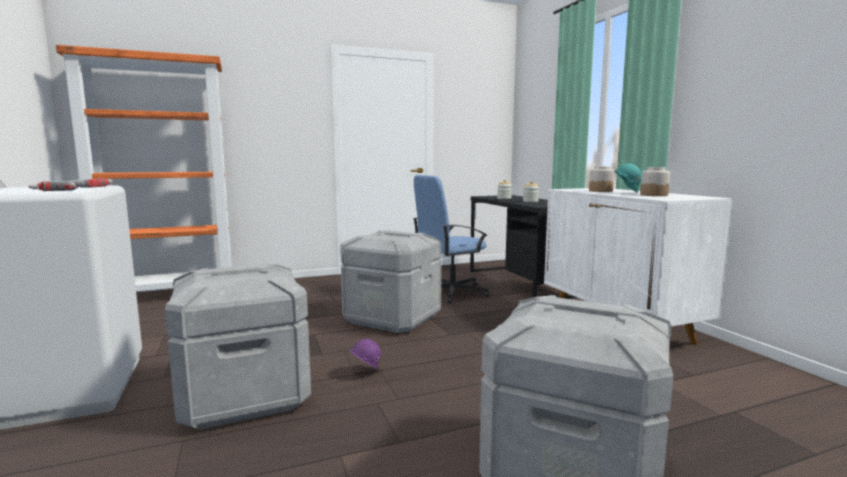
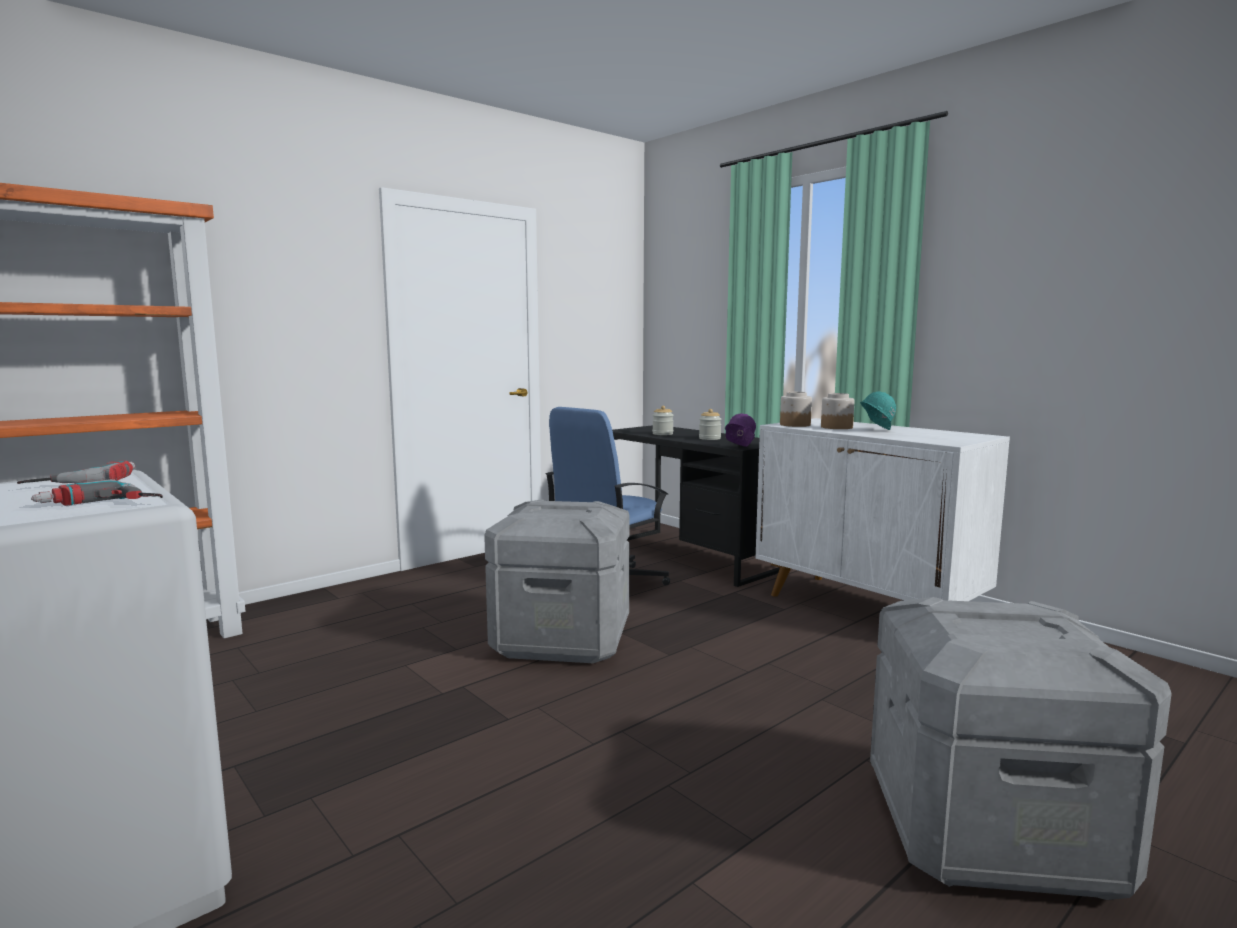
camera: 20 degrees left, 0 degrees up
(244, 396) = (449, 820): grey storage box -> none
(365, 372) = (604, 739): purple hard hat -> purple hard hat (738, 448)
(653, 195) = (918, 434): jar -> jar (794, 425)

